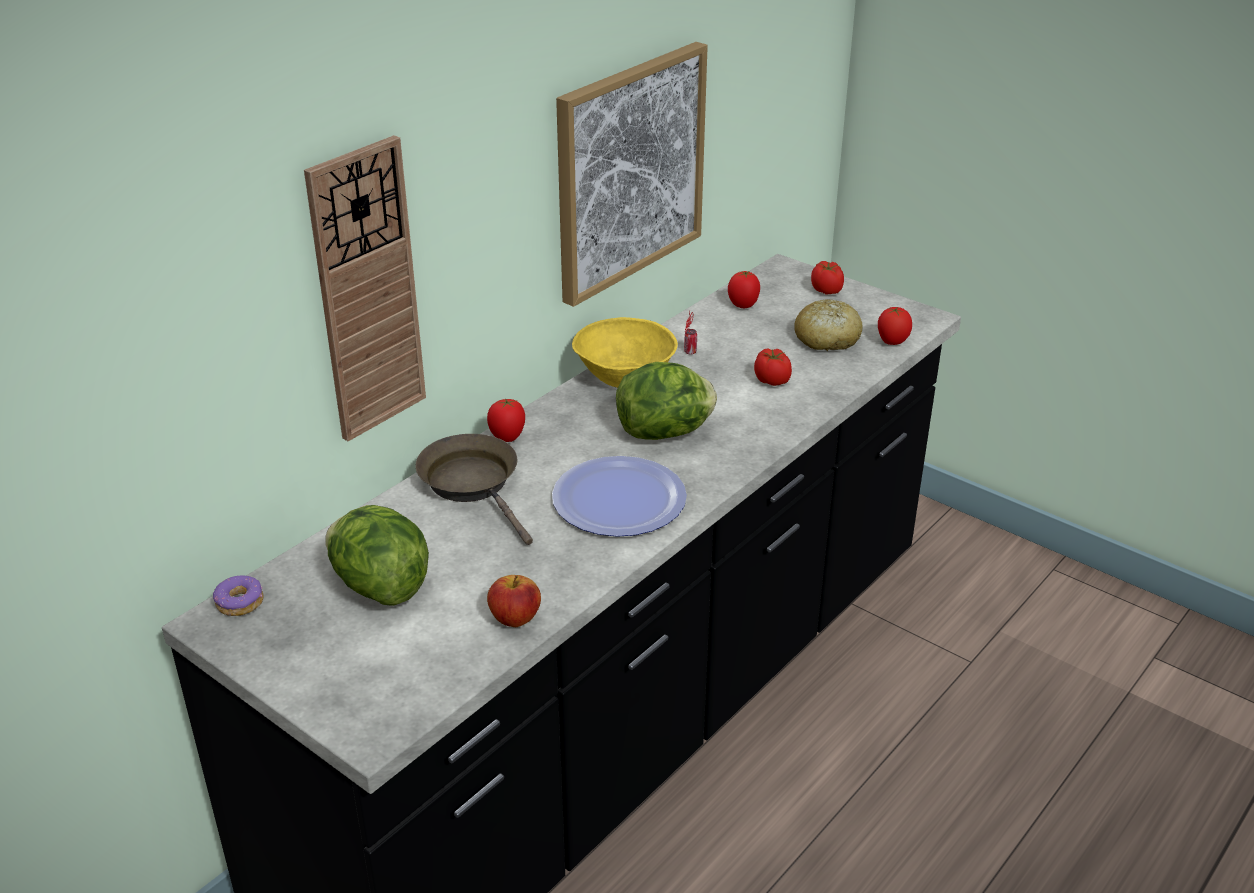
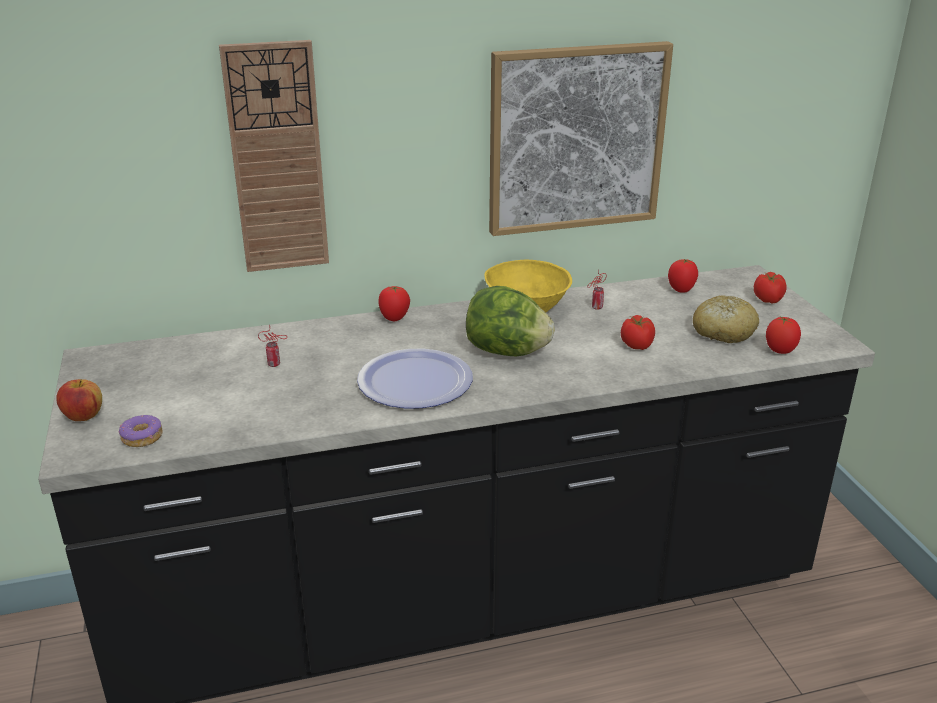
camera: 35 degrees right, 5 degrees down
(240, 603) = (116, 353): donut -> donut (142, 438)
(379, 586) = (198, 374): lettuce -> none
(450, 539) = (275, 364): none -> can
(473, 484) = (334, 338): brown frying pan -> none
(515, 618) = (246, 426): apple -> apple (83, 416)

